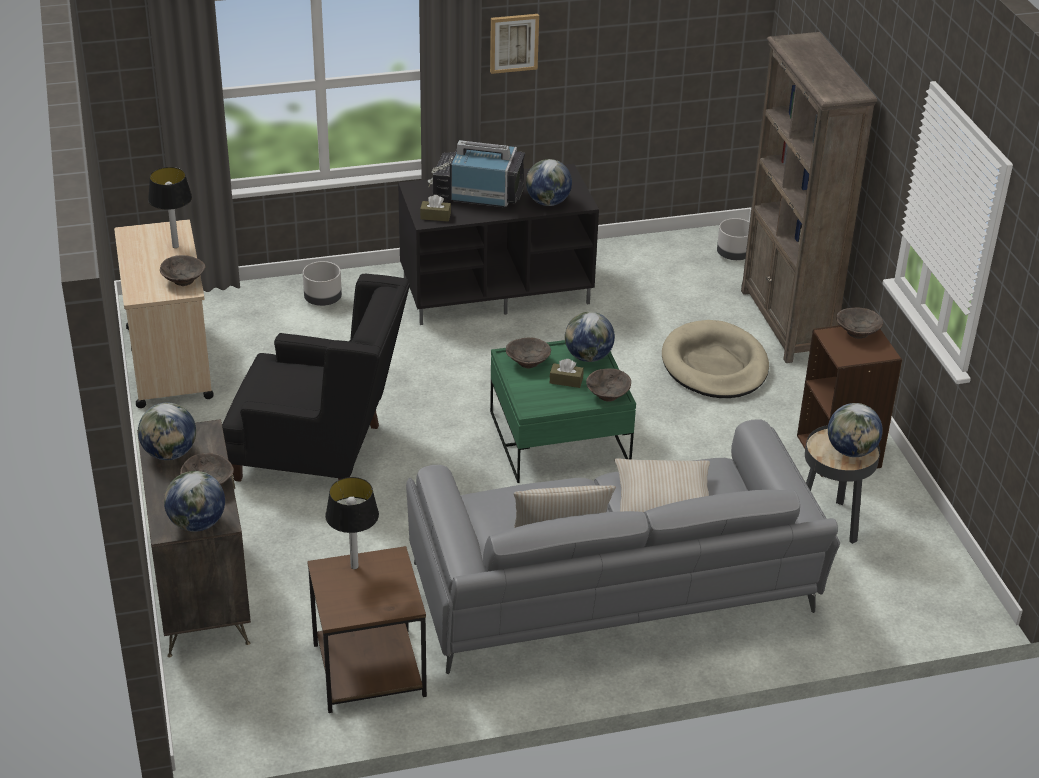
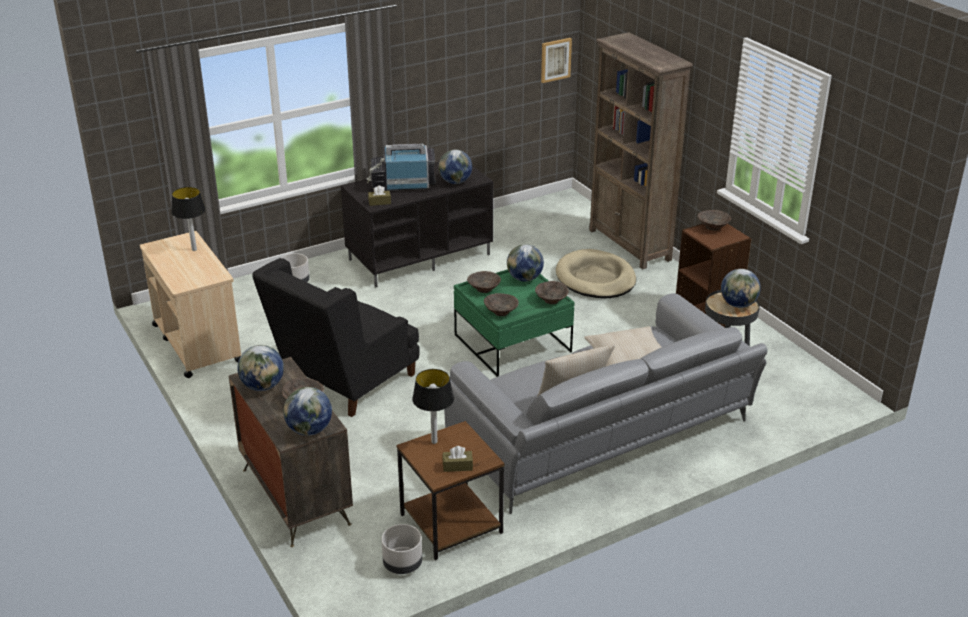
camera: 15 degrees left, 5 degrees down
(183, 280) = (211, 271): brown bowl -> brown bowl (500, 312)
(322, 454) = (344, 384): black armchair -> black armchair turned 135 degrees clockwise
(513, 42) = (410, 71): picture -> picture (555, 60)
(566, 381) = (517, 296): brown tissue box -> brown tissue box (457, 466)
(734, 255) = (572, 209): grey planter -> grey planter (402, 564)

